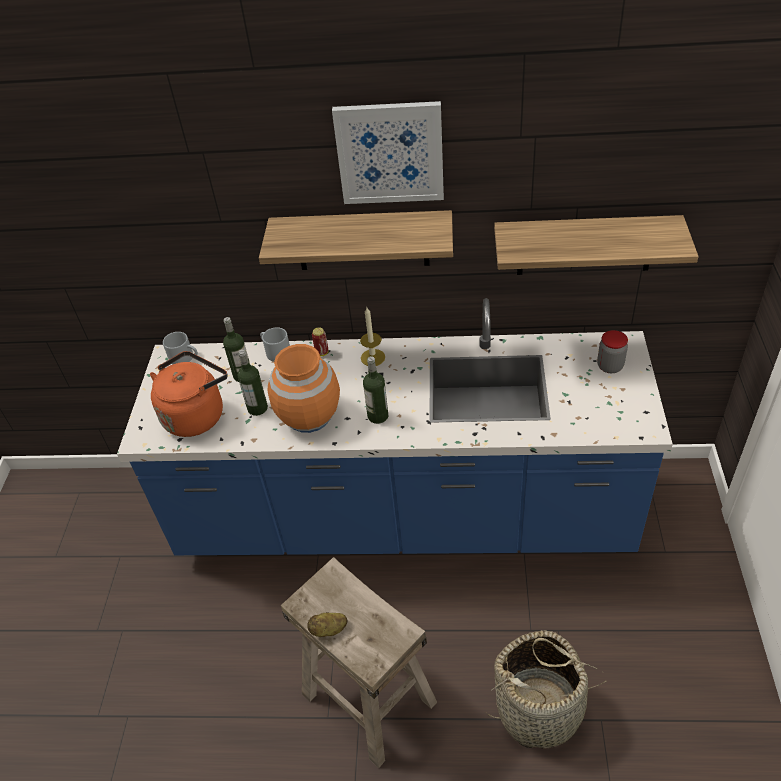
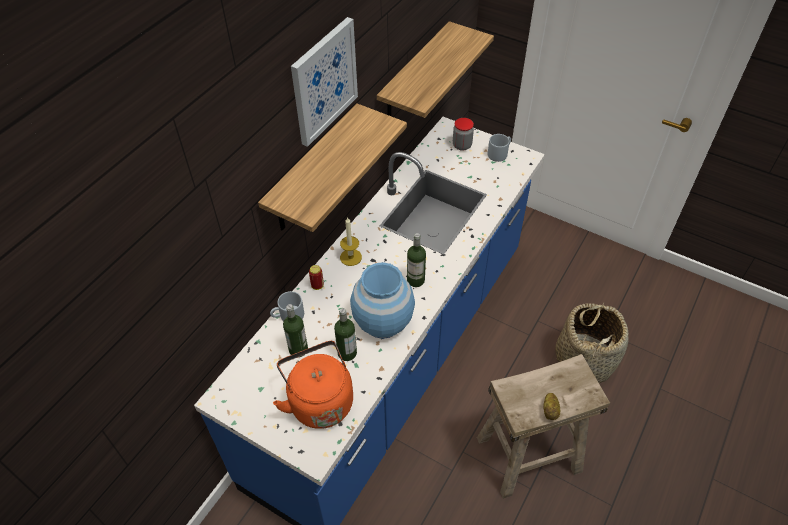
camera: 65 degrees left, 5 degrees up
(185, 358) = (236, 385): grey mug -> grey mug (499, 153)
(309, 416) = (383, 321): orange vase -> blue vase

